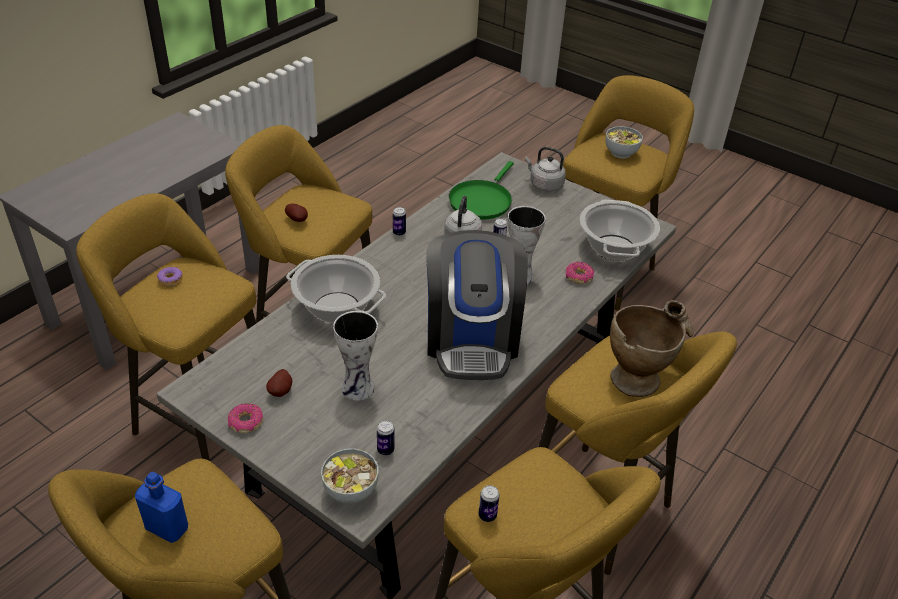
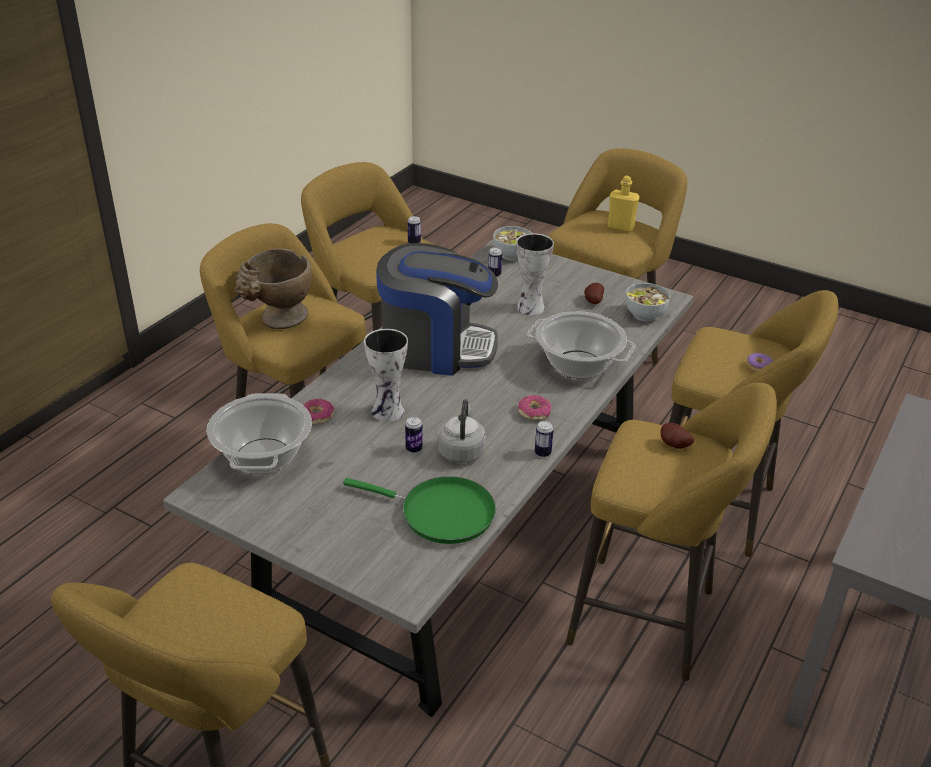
camera: 175 degrees right, 5 degrees down
(167, 528) = (620, 227): blue bottle -> yellow bottle
(246, 422) = (608, 282): donut -> donut (534, 412)
(472, 339) = (436, 348): coffee machine -> coffee machine turned 105 degrees clockwise
(482, 201) = (441, 513): green frying pan -> green frying pan turned 90 degrees clockwise
(544, 185) = (345, 553): grey kettle -> none
(621, 153) = (199, 625): bowl -> bowl (644, 315)

